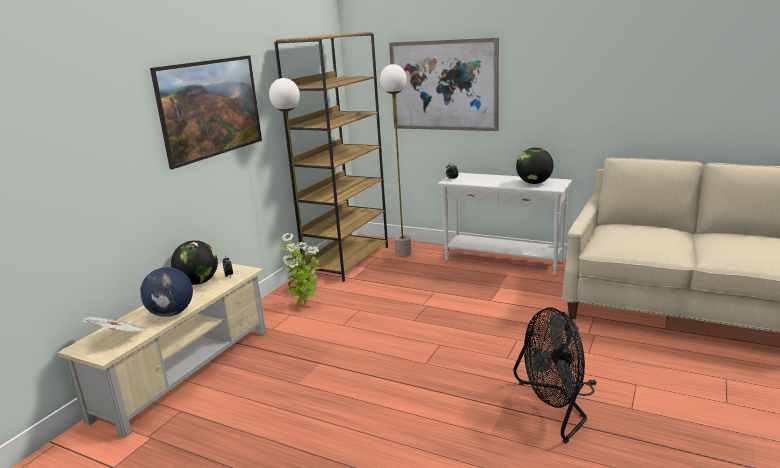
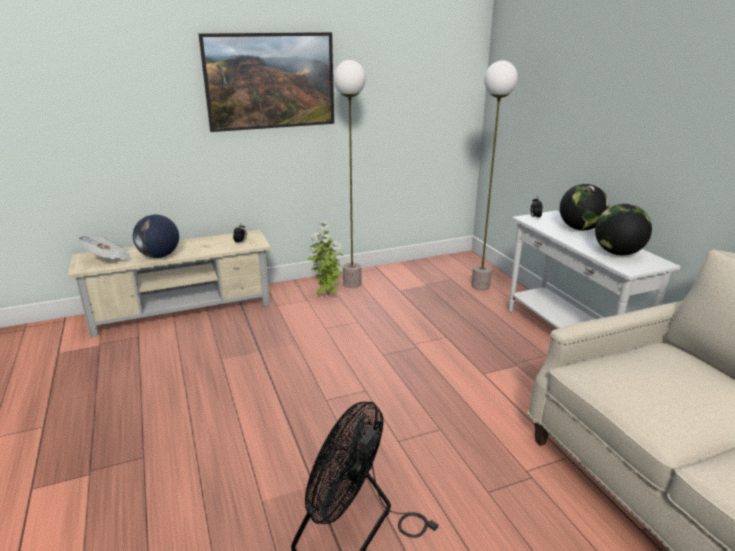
camera: 40 degrees right, 5 degrees up
(198, 282) = (216, 239): globe -> globe (580, 229)
(347, 260) = (422, 271): brown bookcase -> none
(443, 85) = (568, 97): picture -> none

